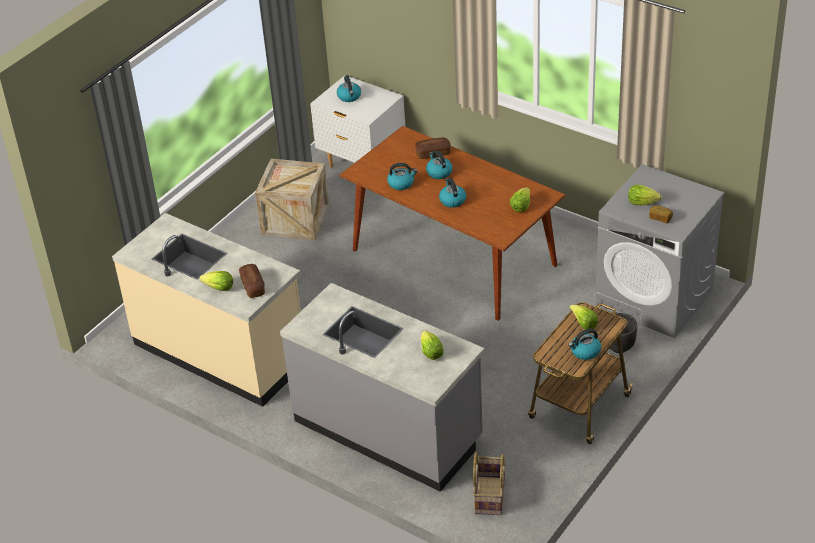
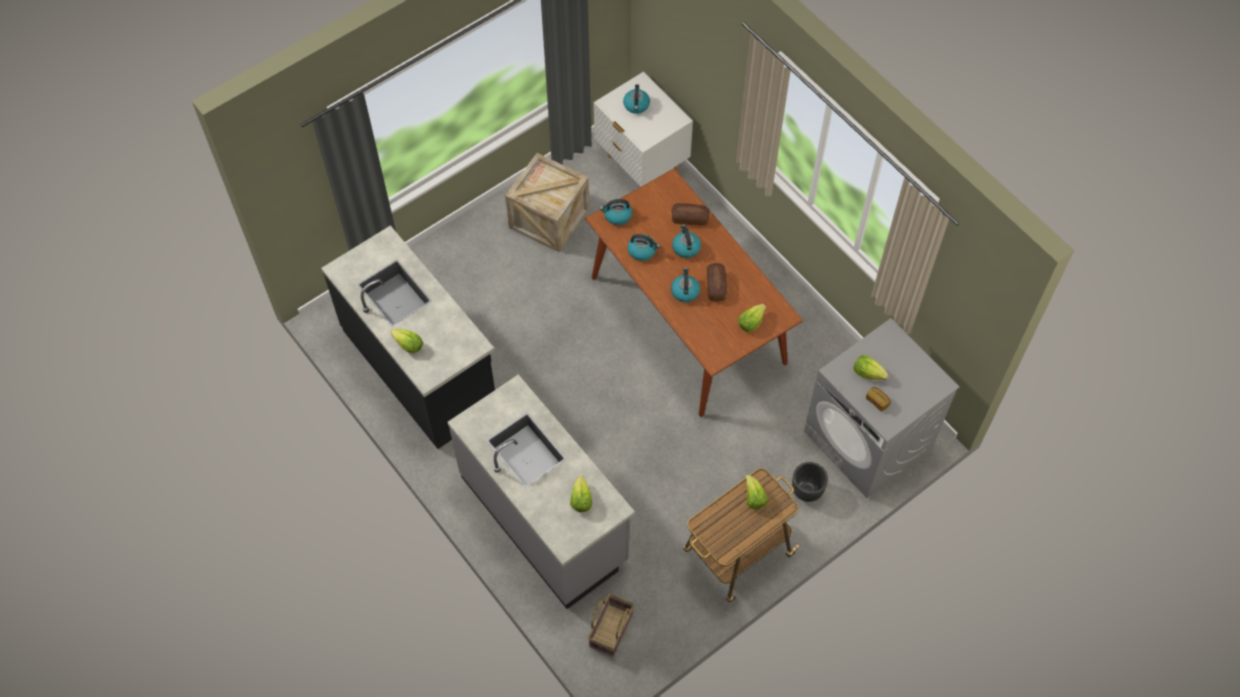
camera: 15 degrees right, 20 degrees up
(221, 352) = (421, 368): beige counter -> black counter
(253, 286) = (441, 354): bread -> bread (716, 286)
(585, 352) = (740, 535): kettle -> kettle (617, 216)

